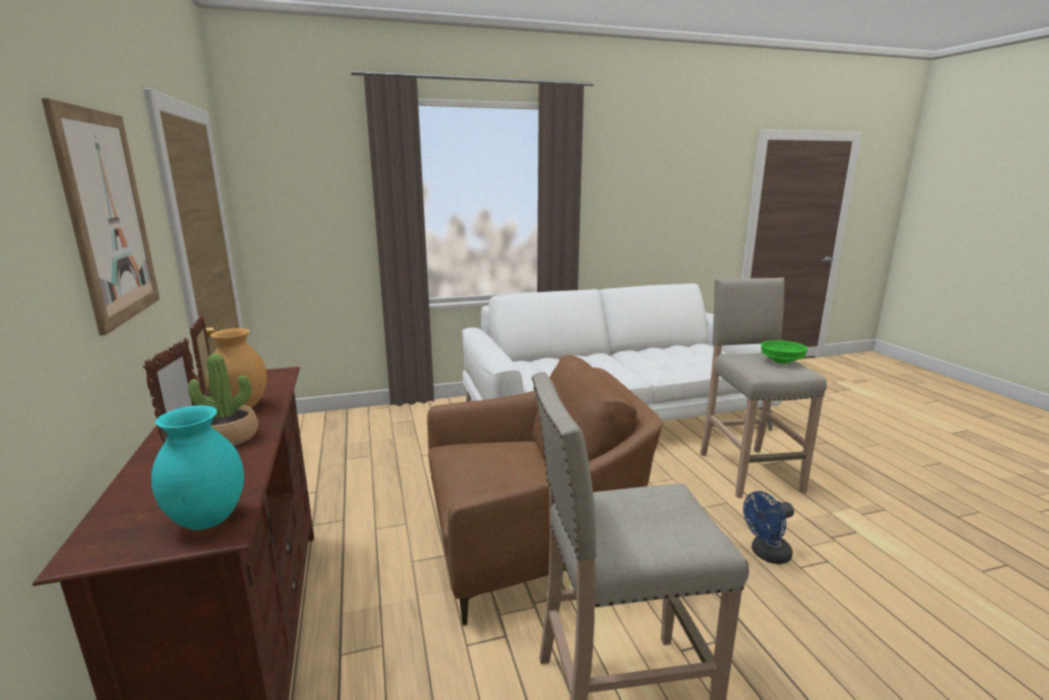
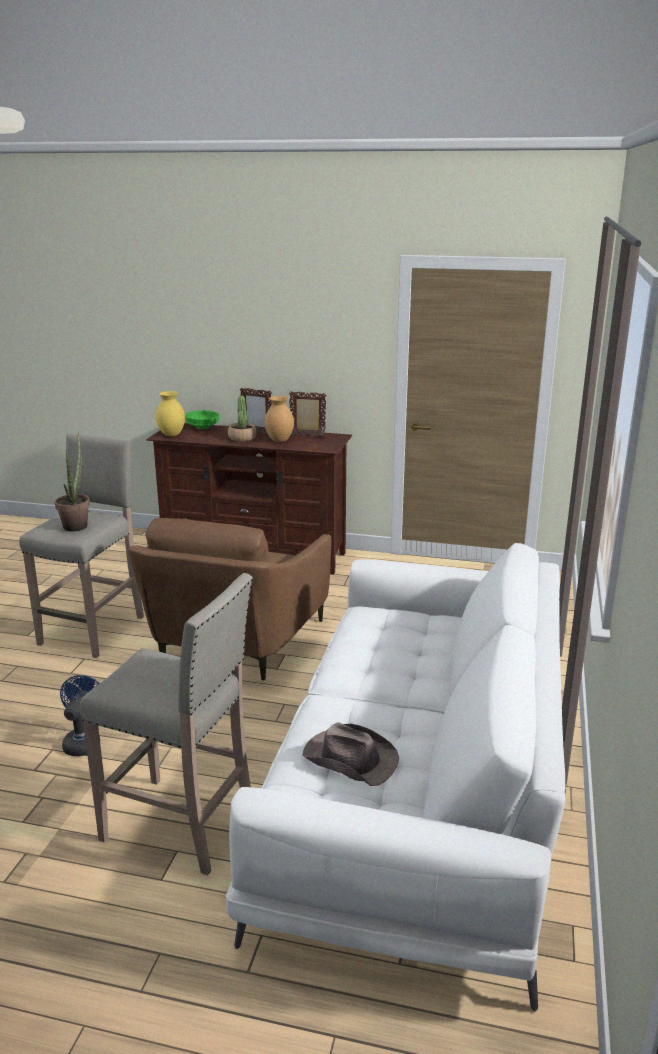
camera: 120 degrees right, 5 degrees up
(108, 217) = (297, 327): picture -> none
(209, 520) = (171, 435): turquoise vase -> yellow vase
(646, 514) = (77, 524): none -> potted plant
(689, 358) = (349, 758): none -> brown hat
(782, 361) = (148, 693): green bowl -> green bowl (202, 427)

